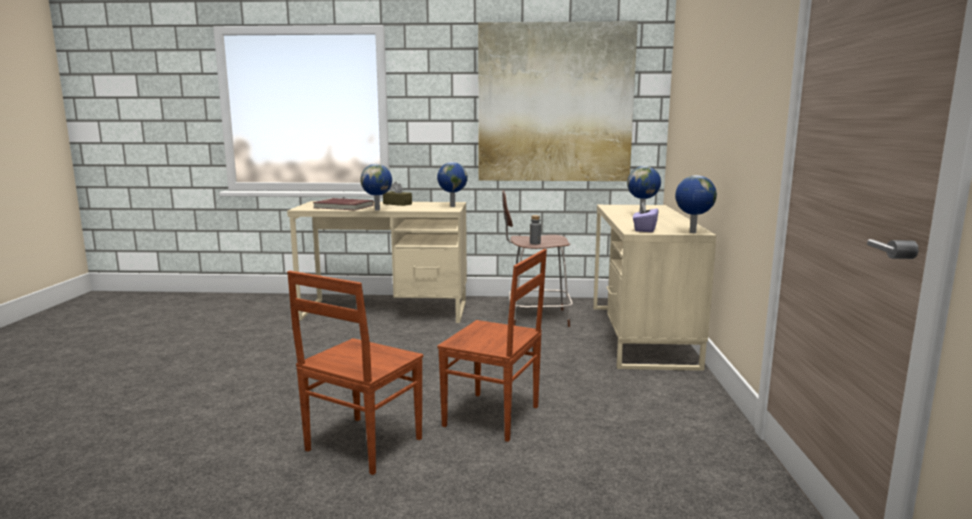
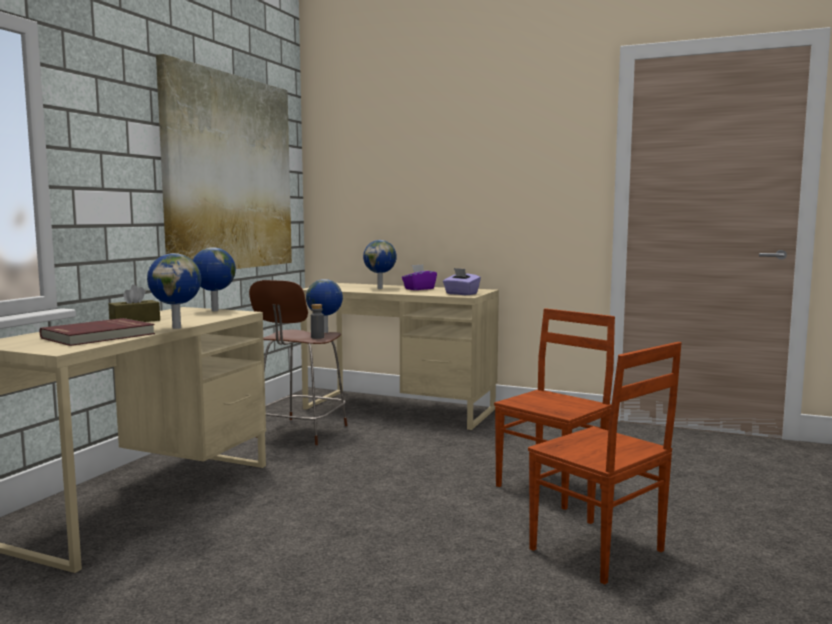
camera: 70 degrees left, 5 degrees down
(661, 220) = (419, 289): none -> purple tissue box
(692, 232) = (485, 290): globe -> globe (325, 332)

